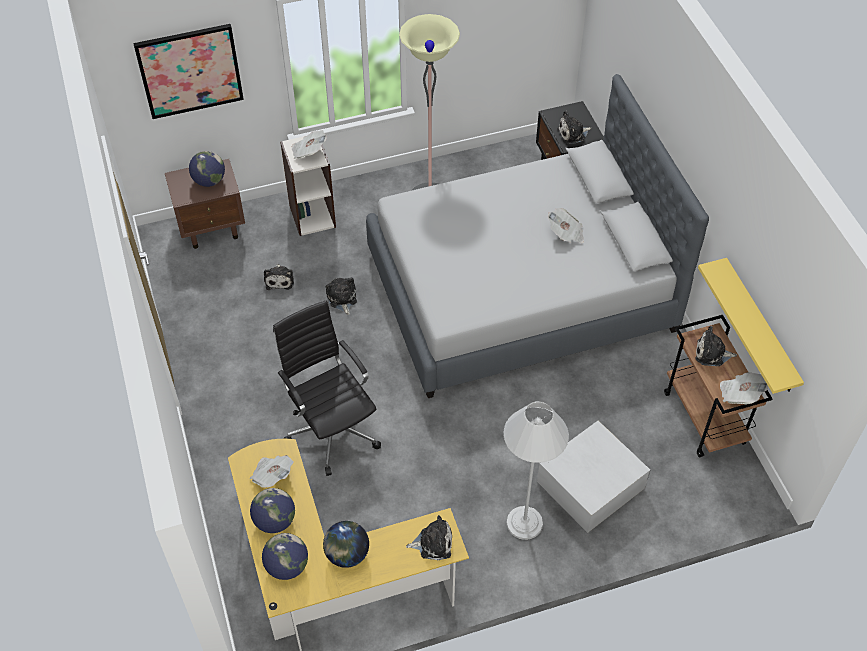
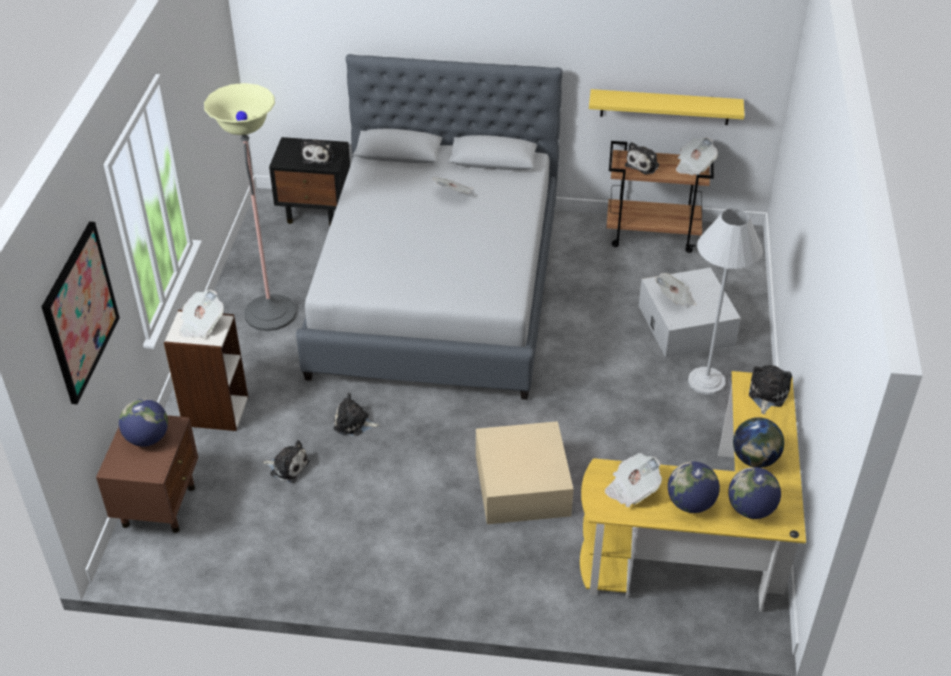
camera: 65 degrees left, 10 degrees down
(332, 429) = (522, 485): black office chair -> beige storage box
(585, 454) = (674, 299): none -> newspaper

